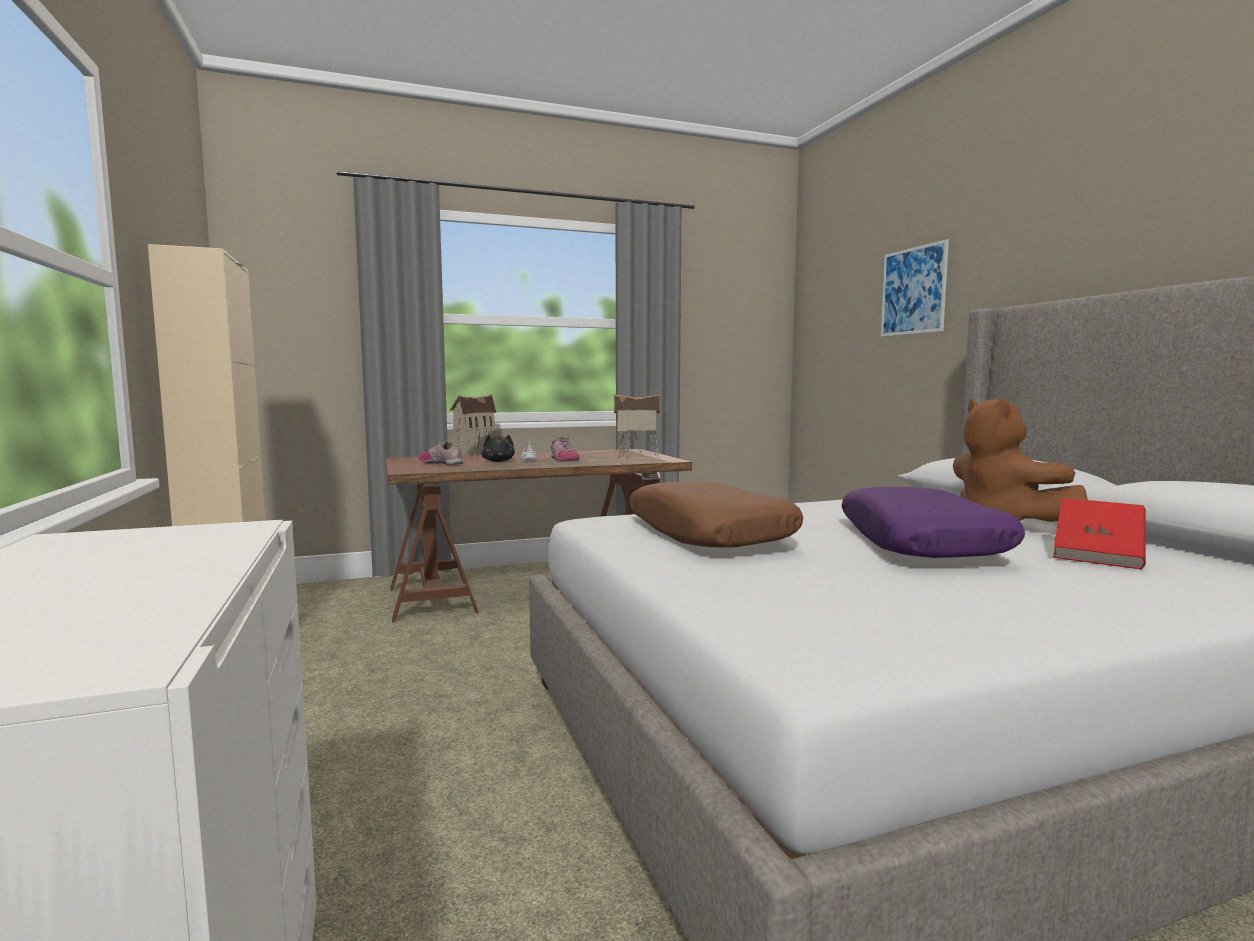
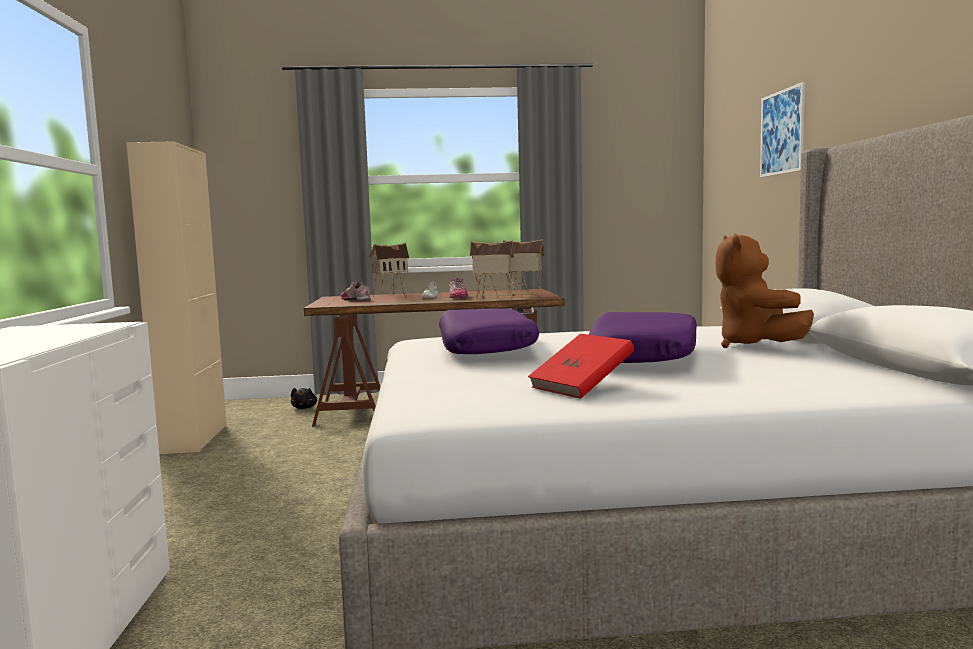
camera: 15 degrees right, 0 degrees up
(498, 461) = (402, 299): black plush toy -> black plush toy (304, 408)
(609, 461) = (493, 298): none -> toy house
(709, 534) = (487, 348): brown pillow -> purple pillow
(1098, 555) = (782, 367): red book -> red book (581, 387)

